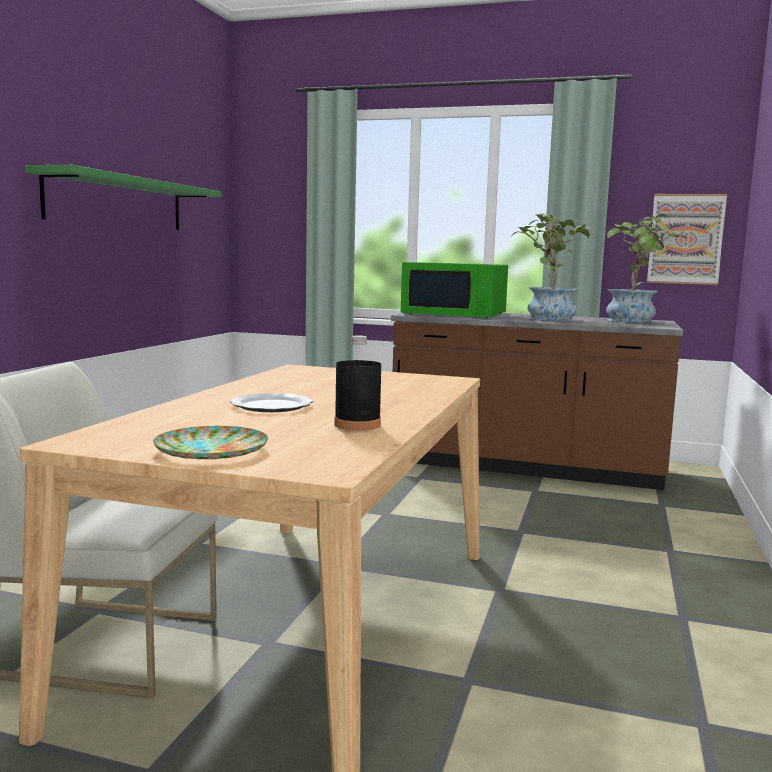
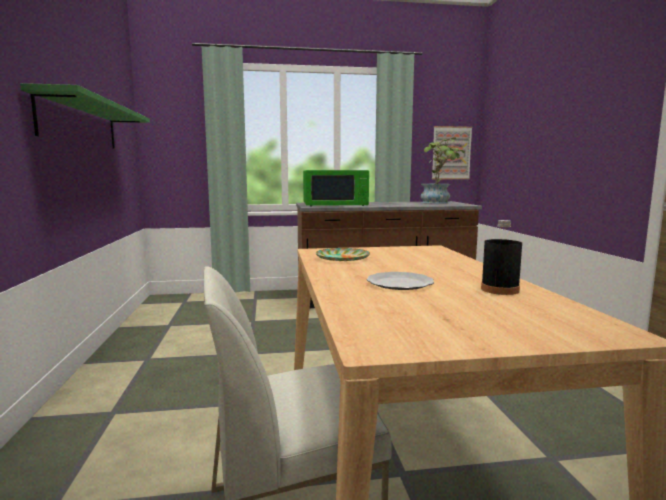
camera: 25 degrees left, 0 degrees up
(210, 450) = (494, 332): plate -> plate (342, 258)
(547, 318) = (392, 203): potted plant -> none

